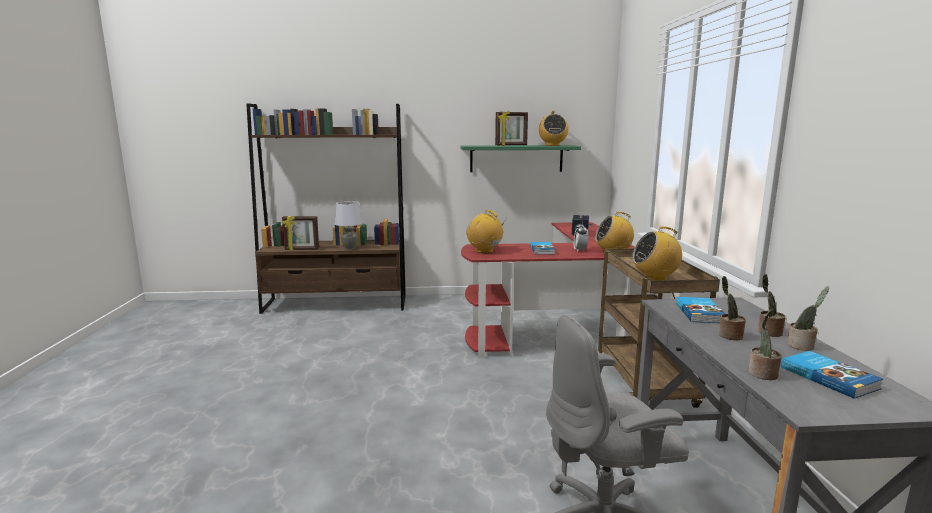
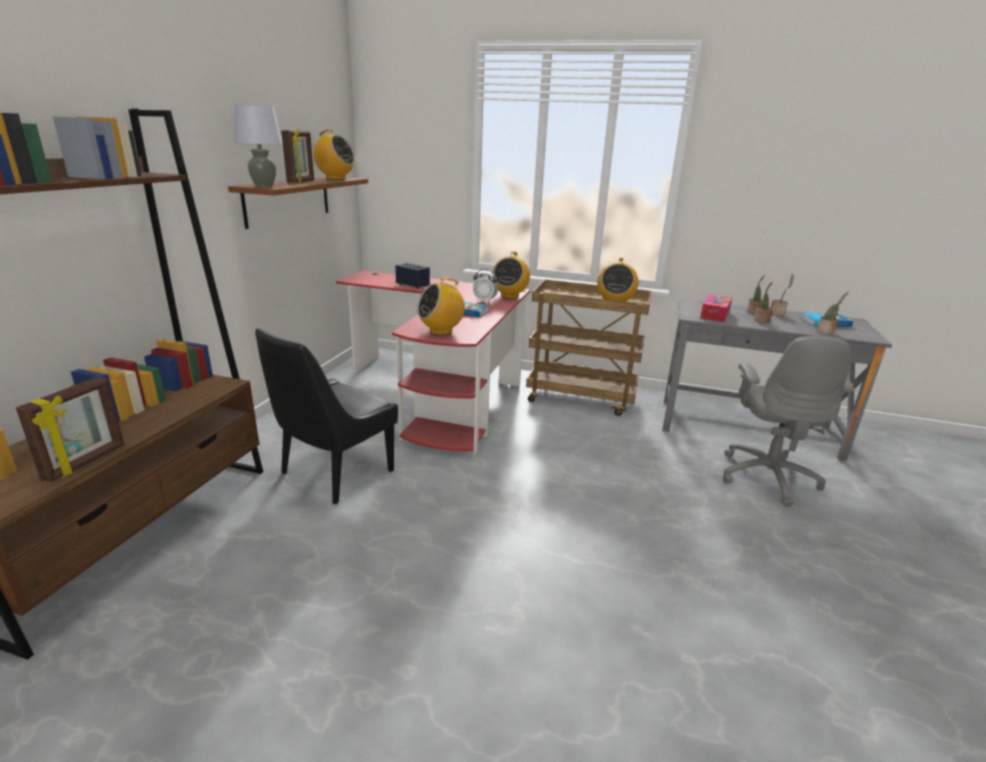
camera: 70 degrees left, 10 degrees up
(350, 248) = (169, 414): grey table lamp -> grey table lamp (264, 186)
(415, 325) = (334, 473): none -> black chair
(516, 158) = (288, 200): green shelf -> brown shelf
(700, 313) = (715, 314): book -> tissue box

